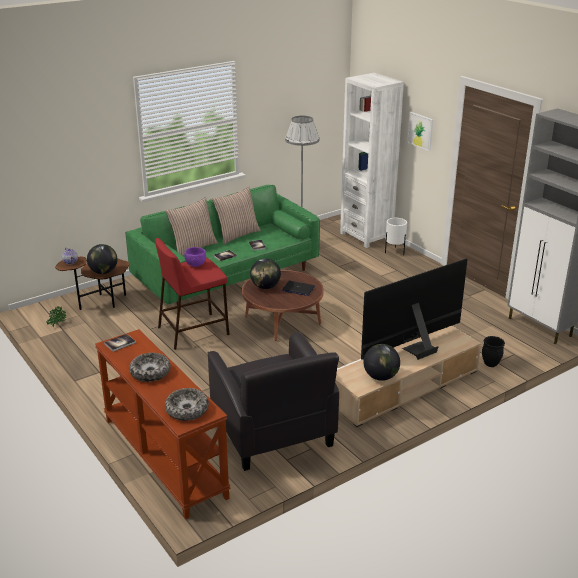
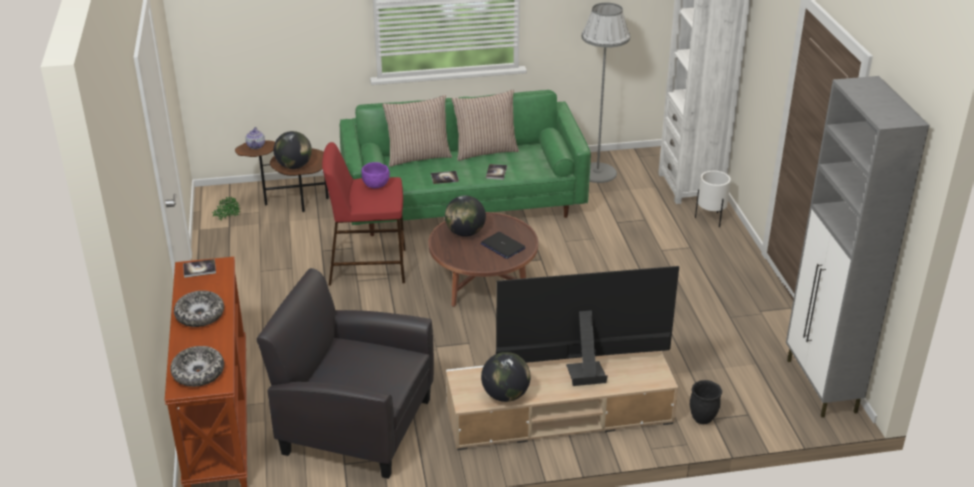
camera: 25 degrees right, 5 degrees up
(273, 433) = (355, 425): black armchair -> black armchair turned 105 degrees clockwise
(420, 131) = (762, 56): picture -> none

